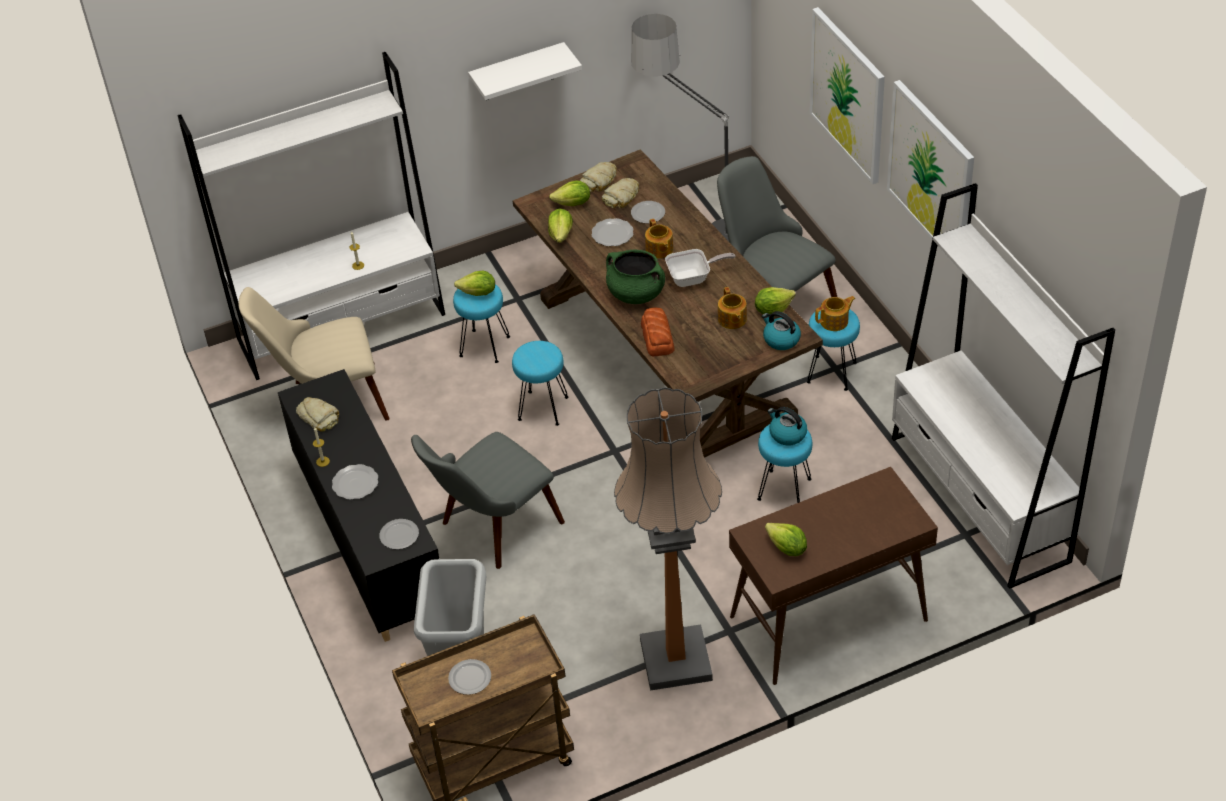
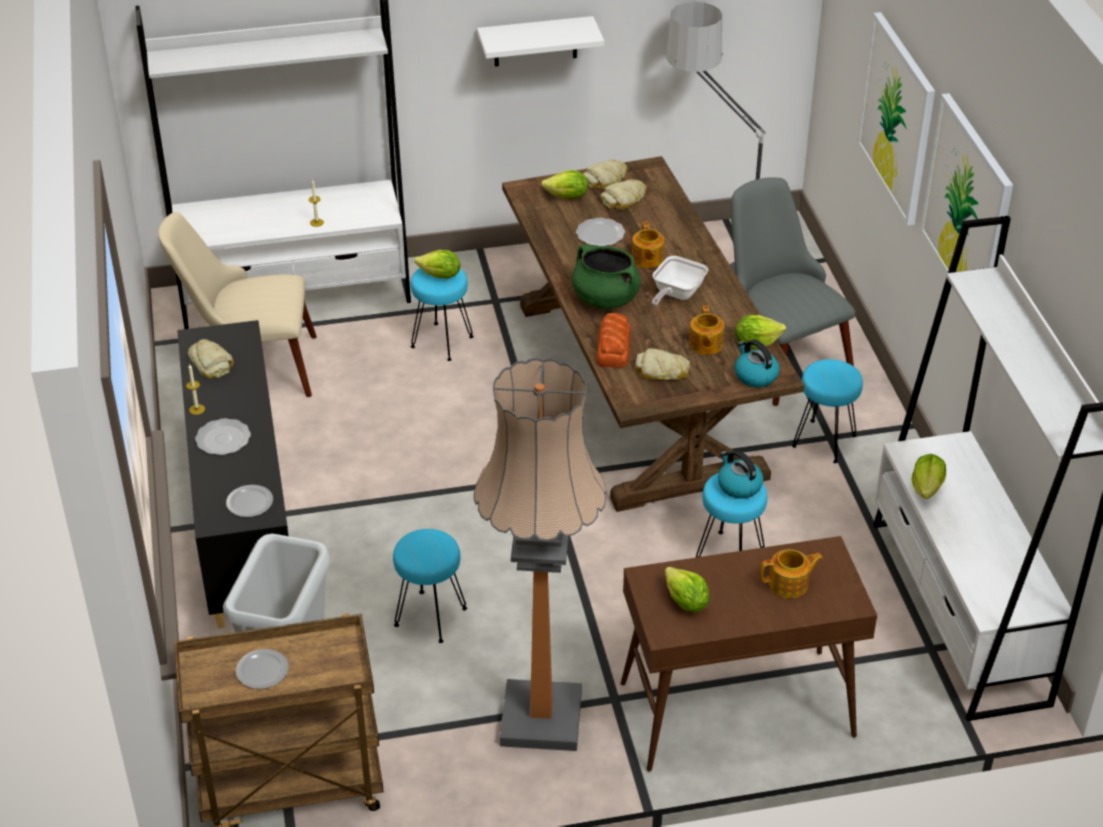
camera: 10 degrees right, 5 degrees down
(491, 530) = (379, 533): grey chair -> none
(542, 408) = (483, 416): turquoise stool -> turquoise stool (430, 616)
(561, 235) = (543, 225): lettuce -> lettuce (927, 488)
(647, 213) = (647, 220): plate -> none
(693, 278) = (675, 294): frying pan -> frying pan turned 120 degrees clockwise
(704, 350) = (662, 371): none -> bread
(835, 321) = (833, 377): teapot -> teapot (789, 584)

